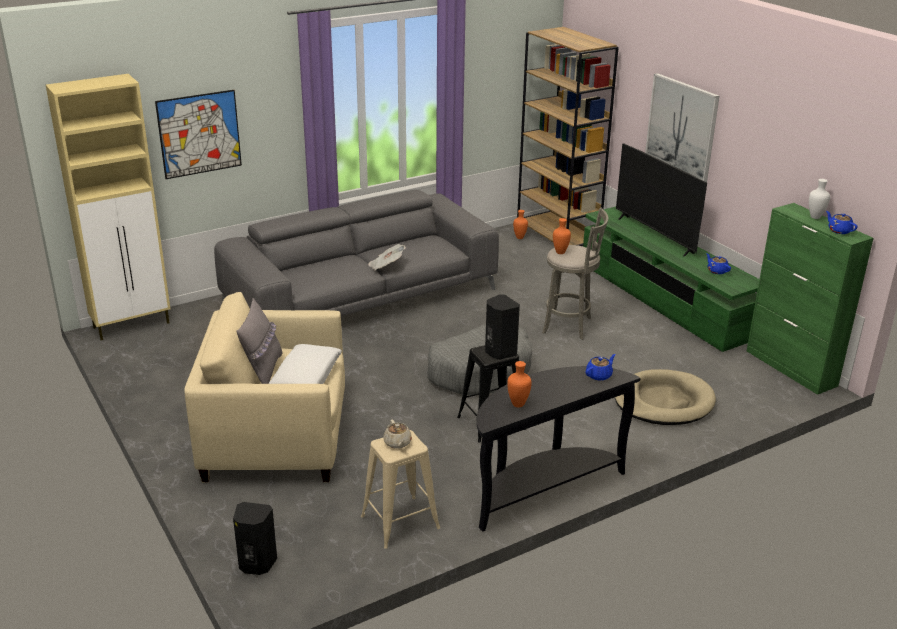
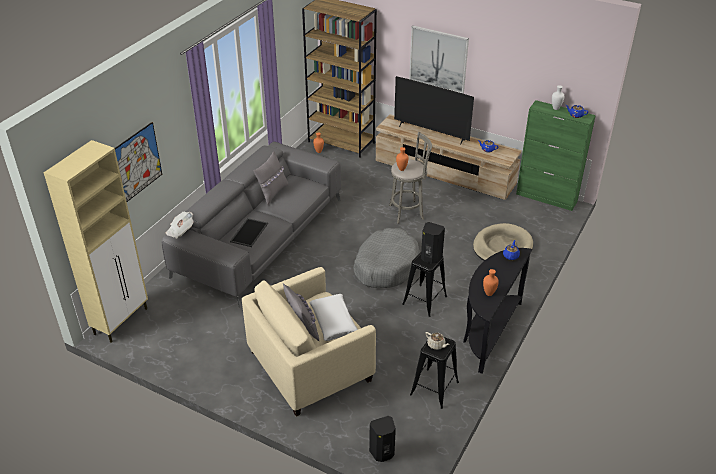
camera: 30 degrees left, 10 degrees up
(322, 270) = (248, 232): none -> tray
(386, 266) = (286, 213): newspaper -> newspaper (180, 231)
(393, 243) = (272, 193): none -> grey pillow
(400, 522) = (434, 388): beige stool -> black stool
(663, 300) = (444, 172): green tv stand -> beige tv stand

